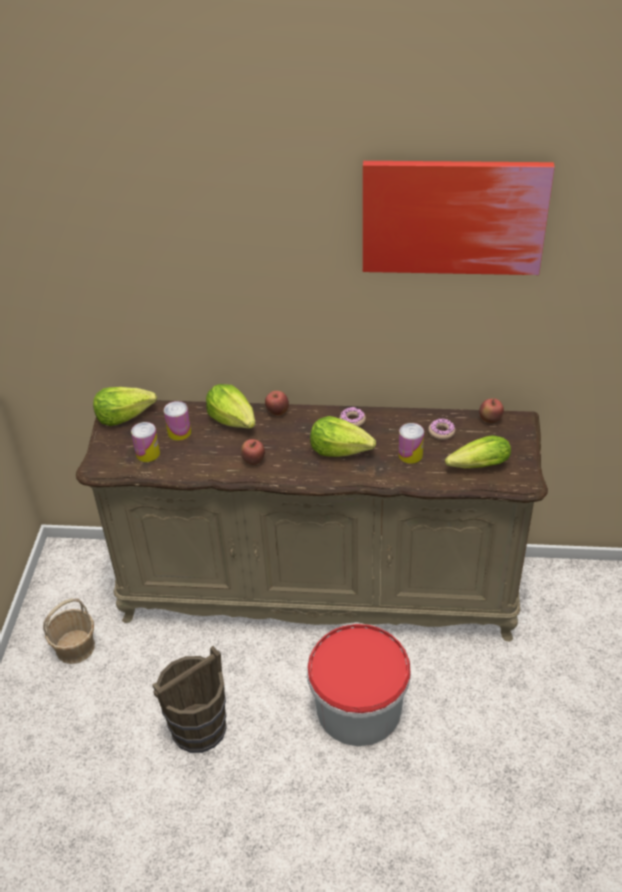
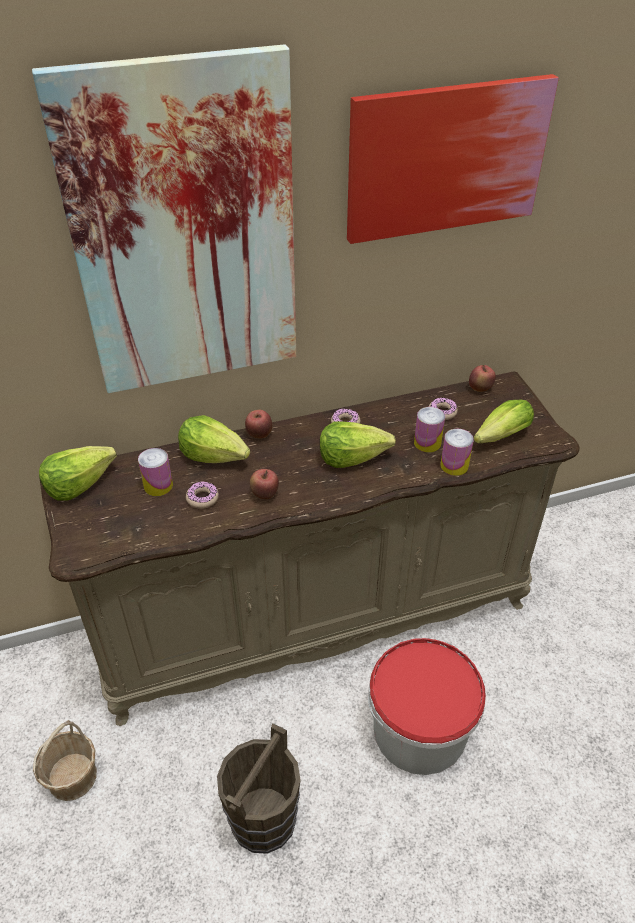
camera: 25 degrees left, 0 degrees up
(148, 453) = (133, 520): can -> can (454, 466)
(206, 451) = (202, 498): none -> donut
(226, 242) = (185, 235): none -> picture

